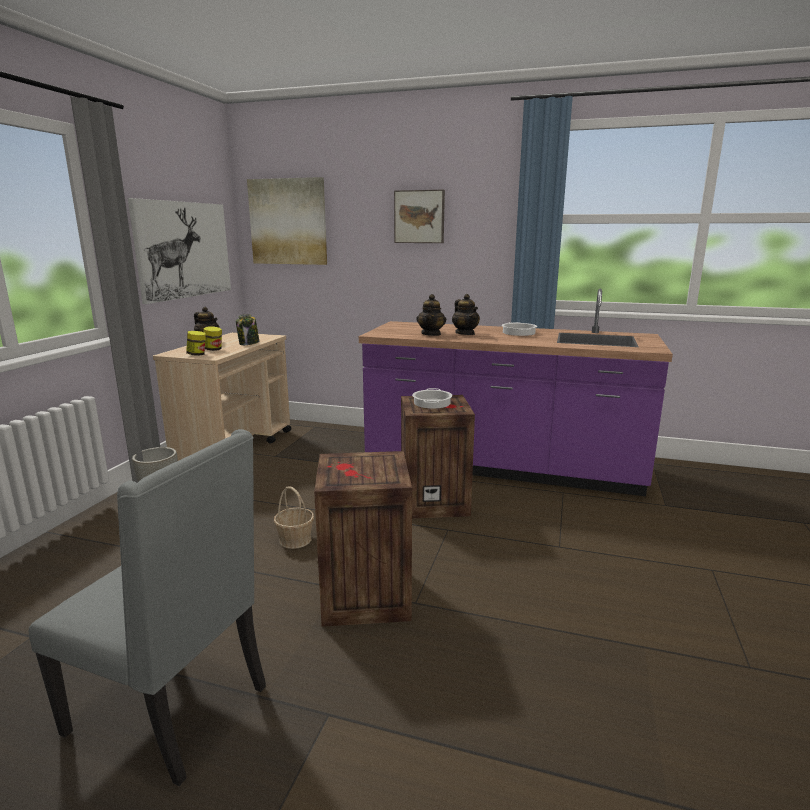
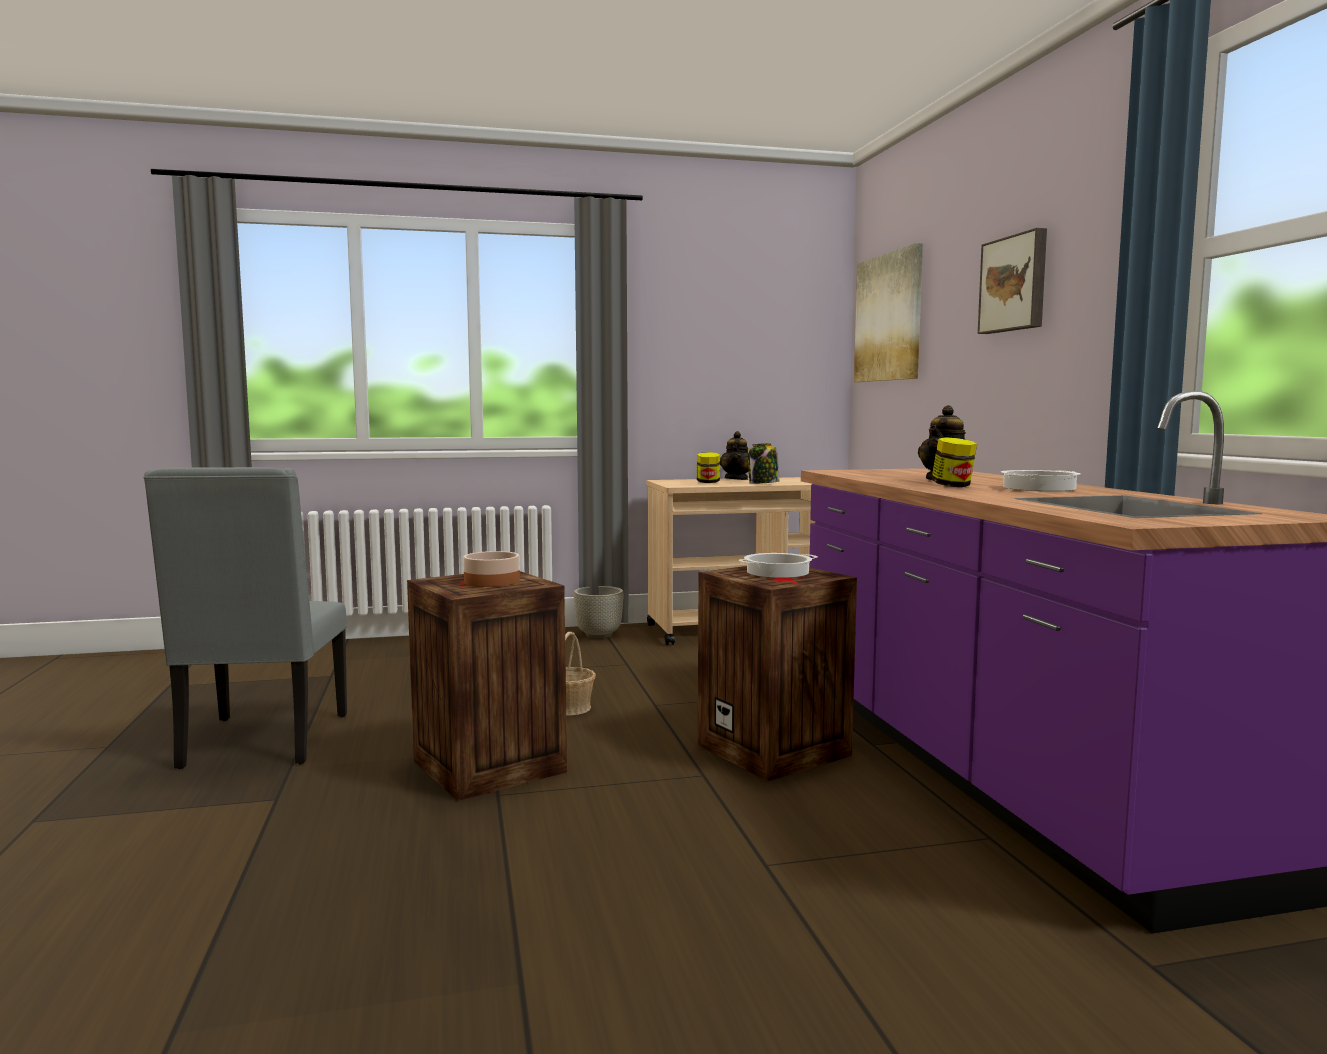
camera: 60 degrees right, 10 degrees down
(184, 250) = (734, 359): picture -> none
(197, 354) = (676, 483): jar -> jar (953, 486)
(364, 466) = (492, 581): none -> bowl
(431, 334) = (895, 476): teapot -> none

